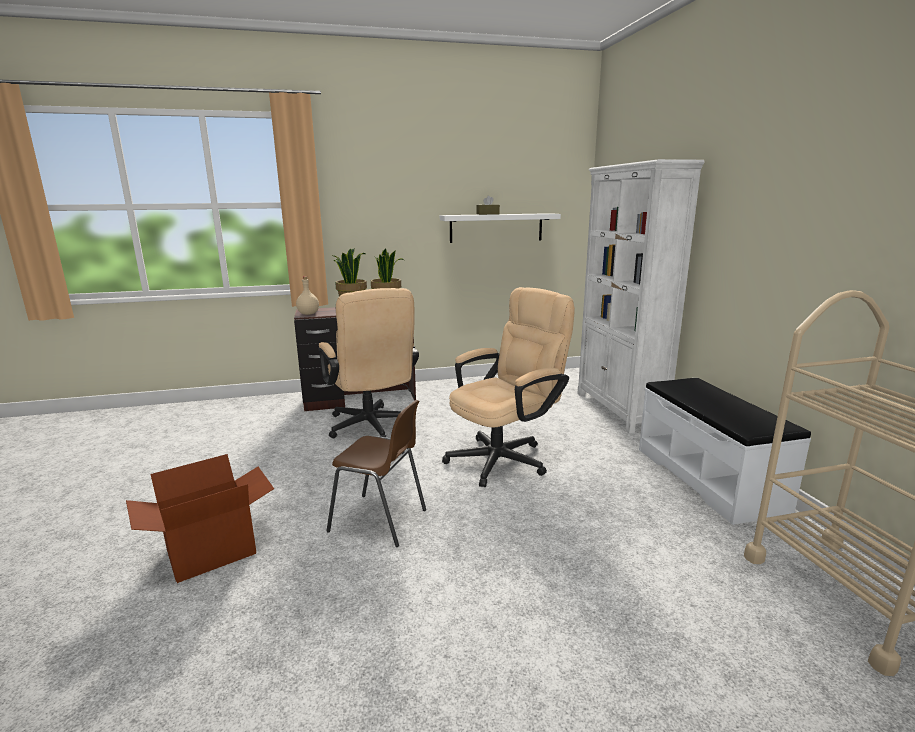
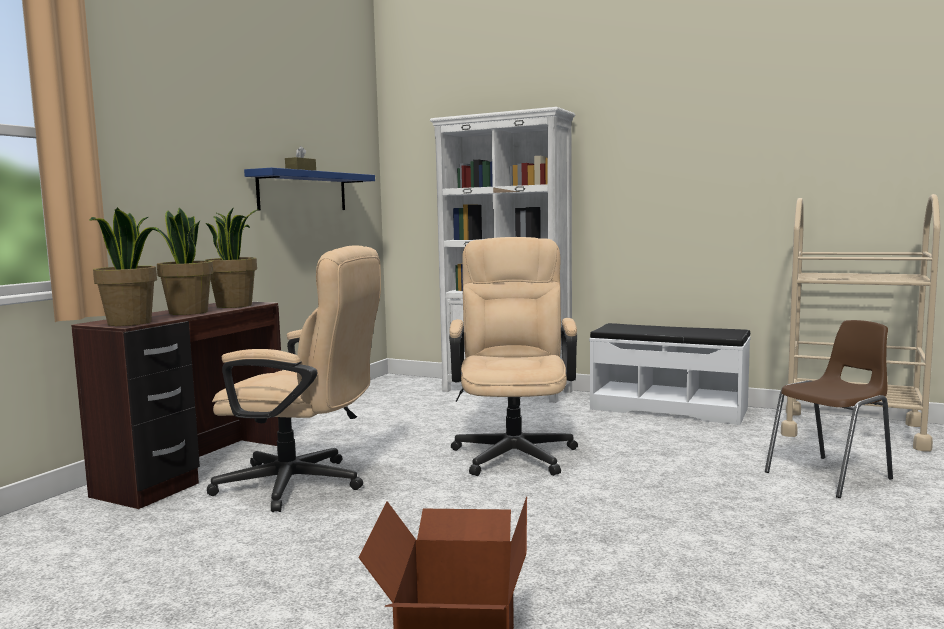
camera: 50 degrees left, 10 degrees down
(309, 314) = (130, 323): beige bottle -> potted plant
(380, 521) = (548, 536): brown chair -> brown chair (831, 476)
(496, 228) = (303, 191): white shelf -> blue shelf

